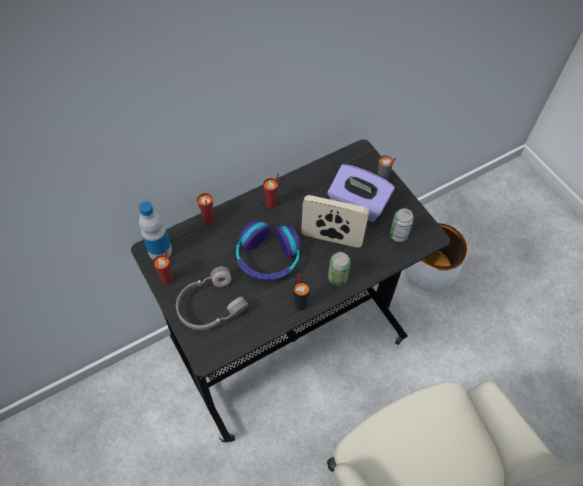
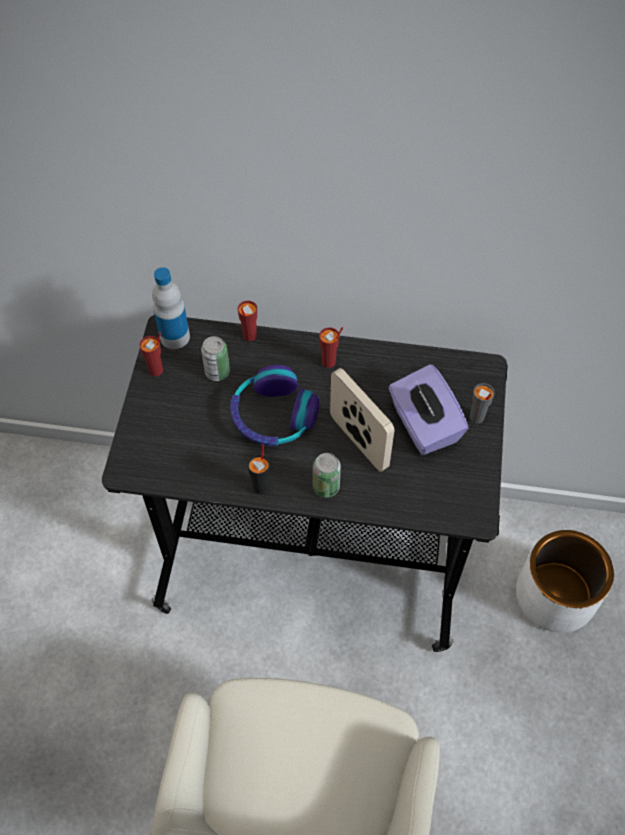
camera: 40 degrees right, 0 degrees up
(209, 305) = (172, 424): grey headphones -> none
(398, 235) = (439, 489): can -> can (217, 372)

